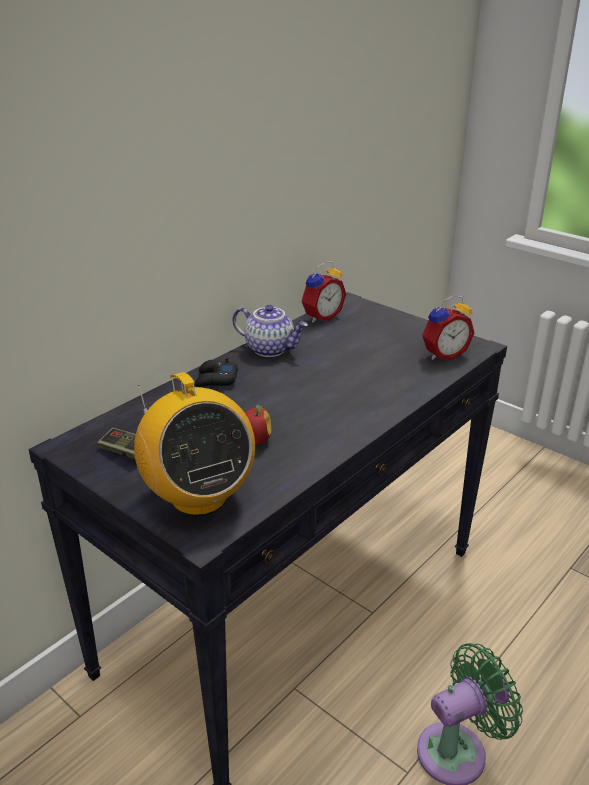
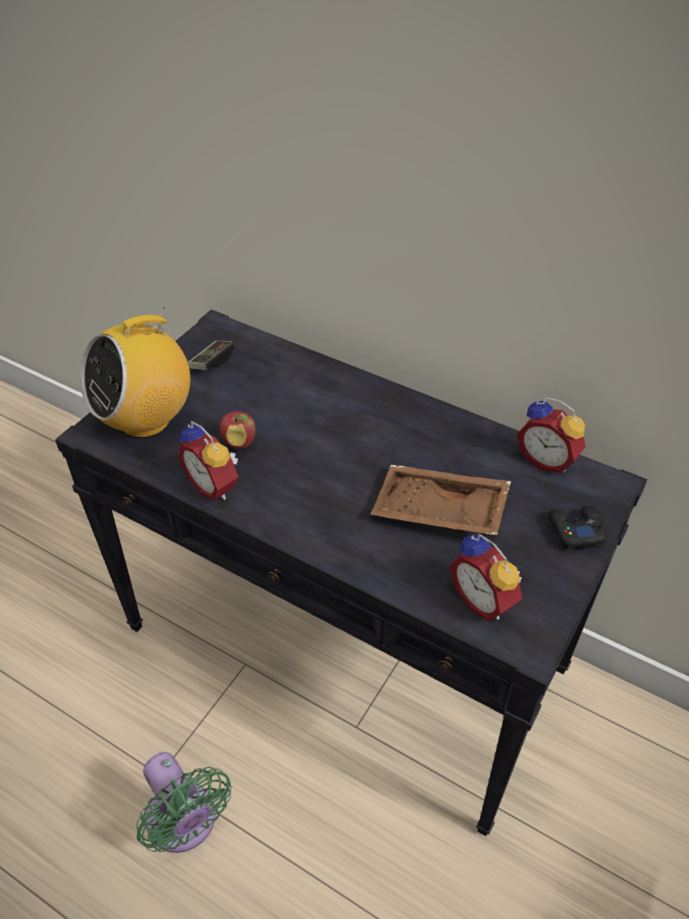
camera: 80 degrees right, 15 degrees up
(216, 379) = (353, 394): black game controller -> black game controller (575, 530)
(270, 349) = (438, 425): teapot -> none
(308, 457) = (215, 485): none -> alarm clock
(363, 360) = (438, 512): none -> brown tray

